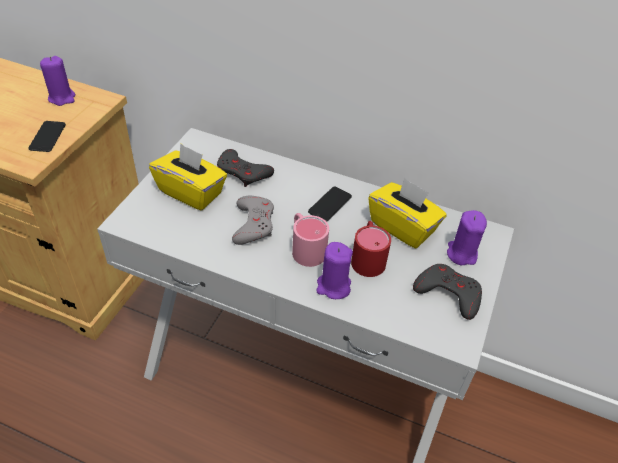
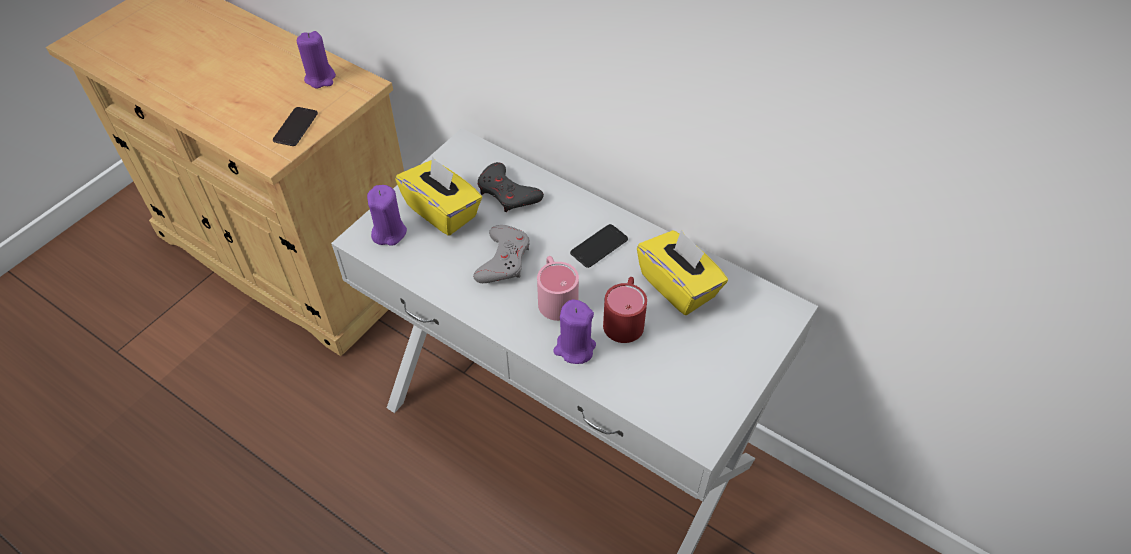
camera: 15 degrees right, 5 degrees up
(448, 293) = (707, 376): grey game controller -> none
(461, 253) = (740, 329): purple candle -> purple candle (389, 232)

